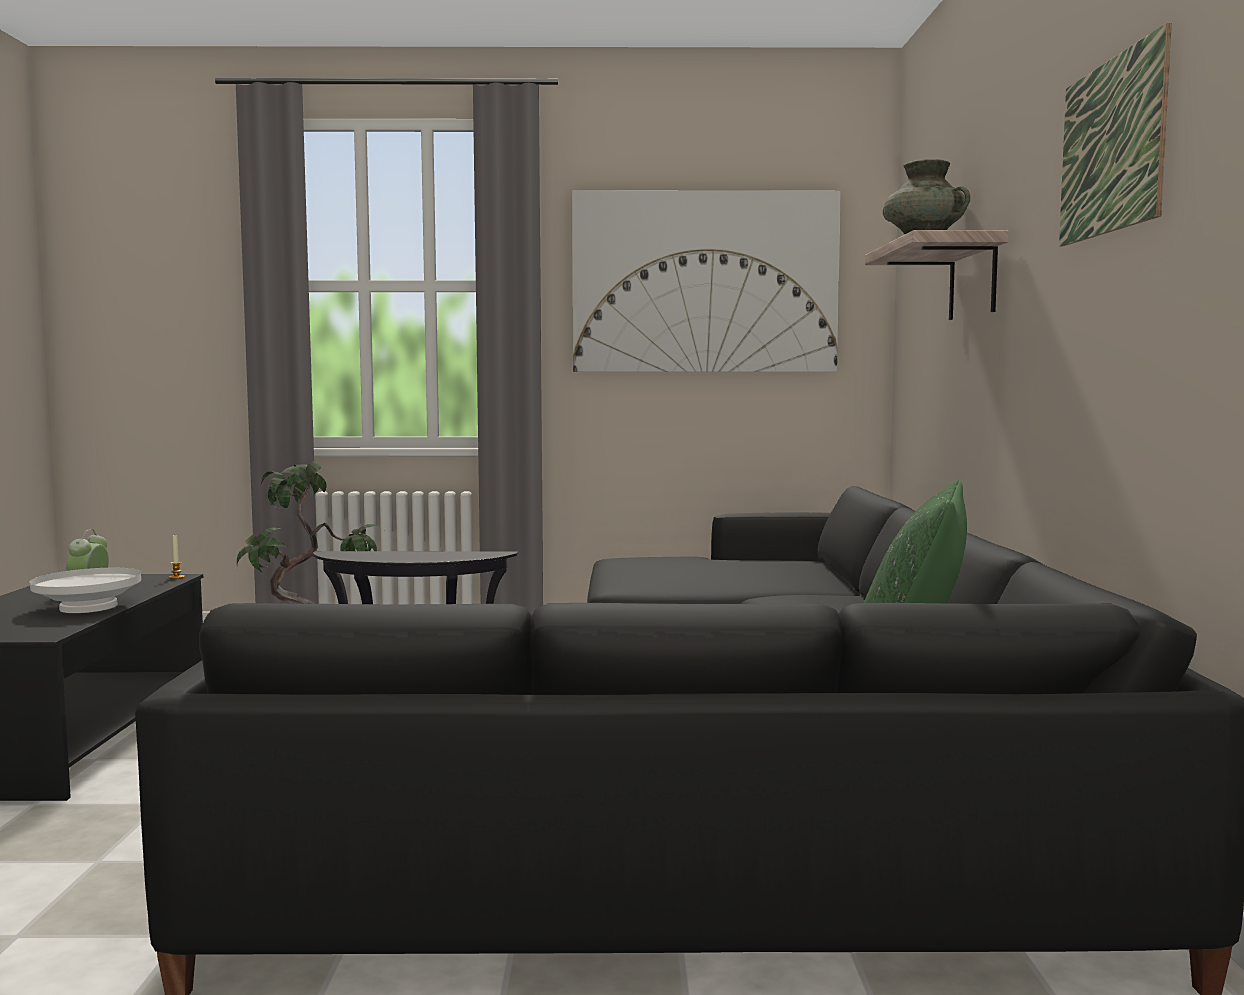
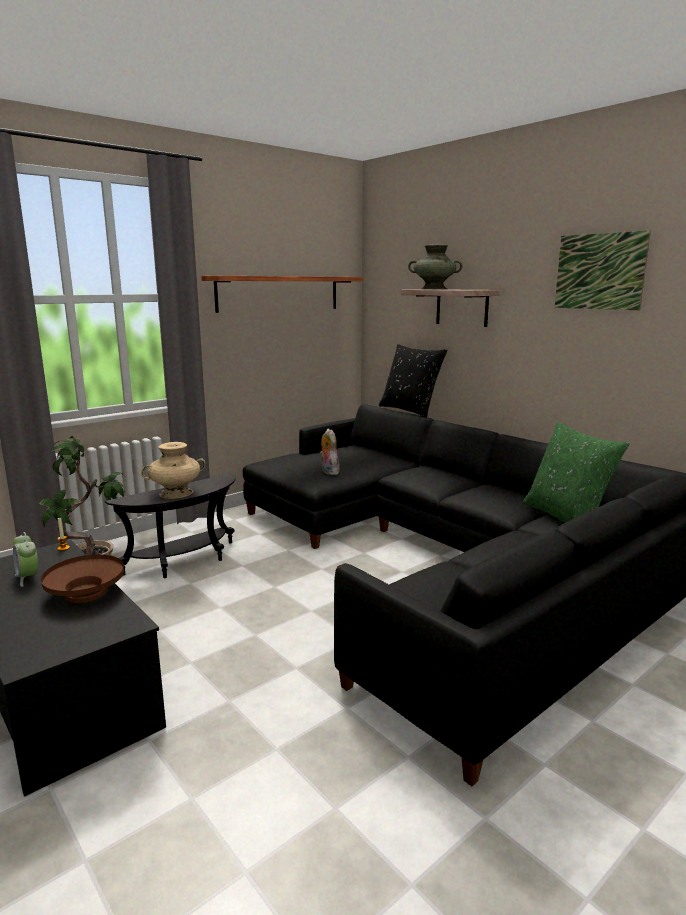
camera: 40 degrees left, 10 degrees up
(87, 608) = (86, 593): white bowl -> brown bowl
(397, 556) = (176, 493): none -> beige vase
(674, 577) = (328, 472): none -> plush toy
(705, 282) = (279, 293): picture -> shelf
(905, 496) = (410, 410): none -> black pillow

